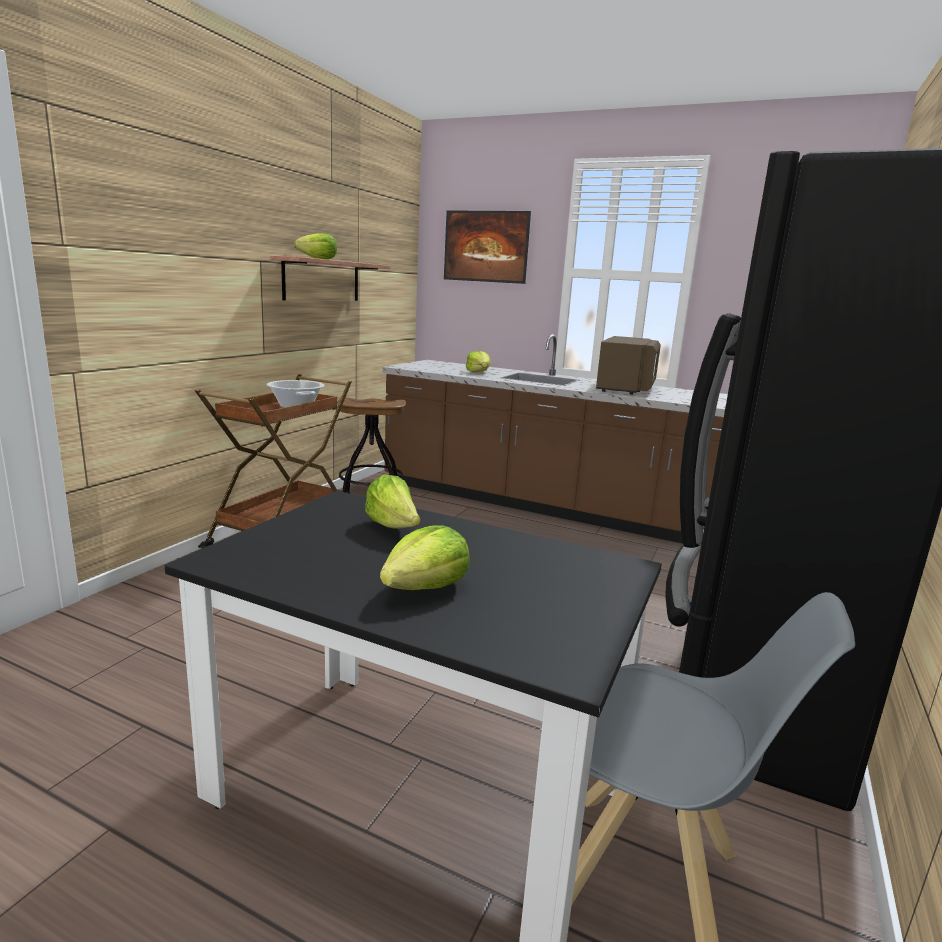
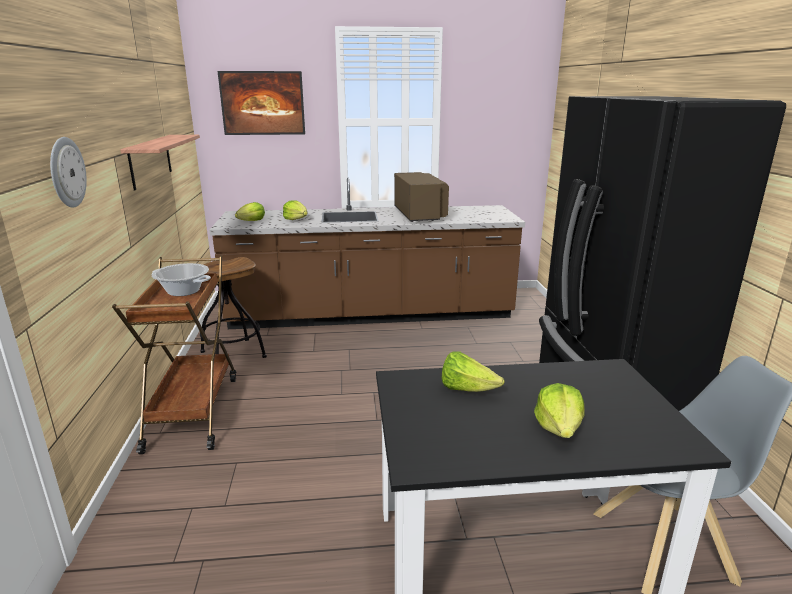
camera: 30 degrees left, 5 degrees up
(173, 253) = (66, 172): none -> wall clock
(318, 258) = (156, 143): lettuce -> lettuce (251, 221)

